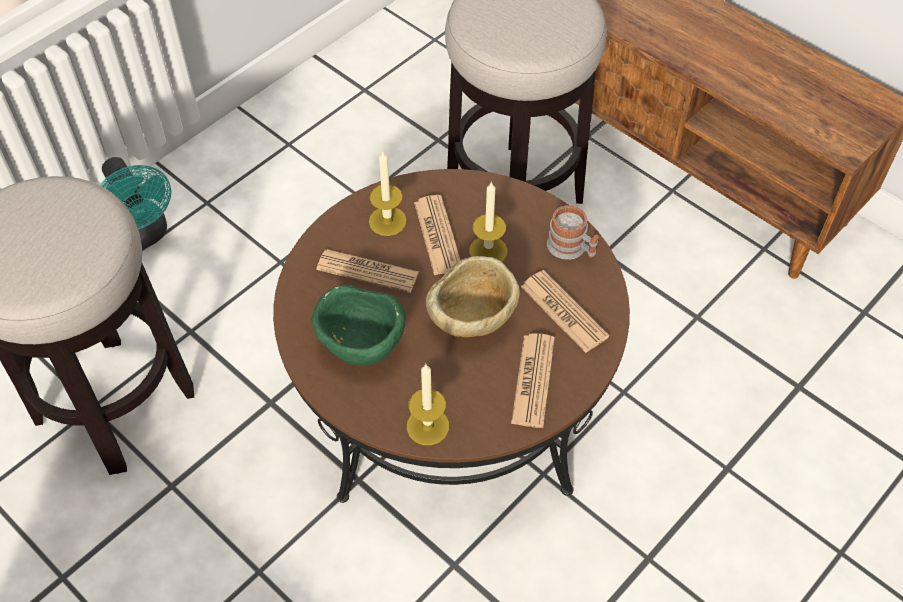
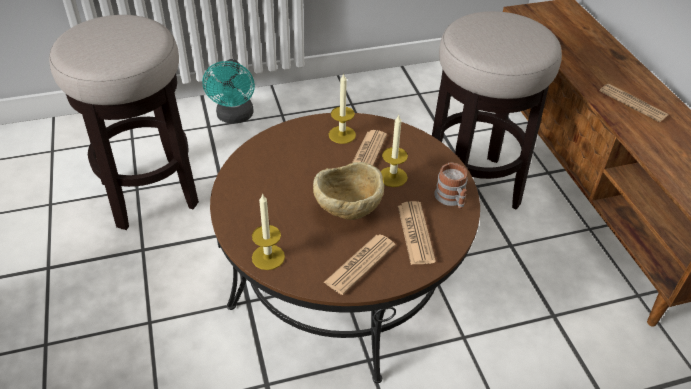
camera: 30 degrees right, 10 degrees down
(361, 347) = (266, 194): green bowl -> none
(367, 271) = (306, 156): newspaper -> newspaper (633, 103)

